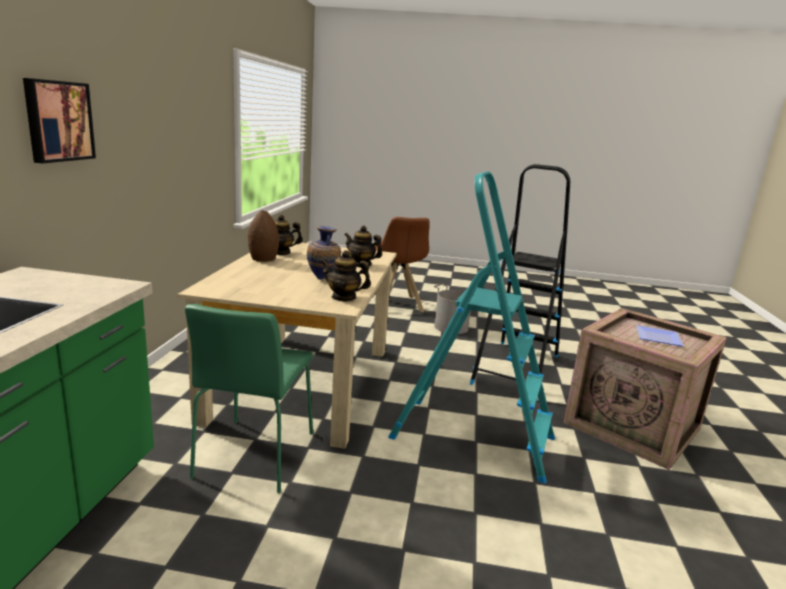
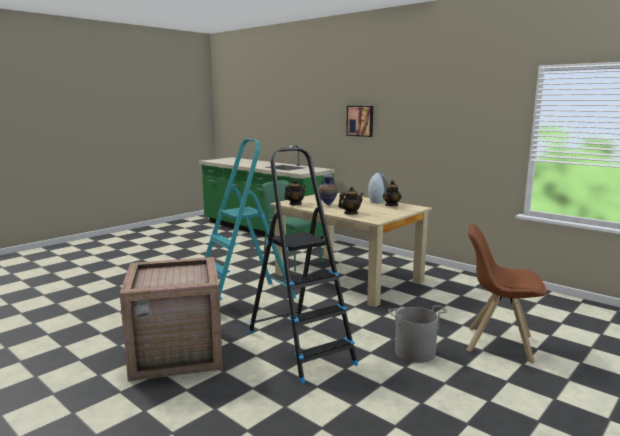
camera: 125 degrees right, 5 degrees down
(262, 259) = (377, 202): brown vase -> grey vase
(659, 338) = (167, 278): plate -> none

